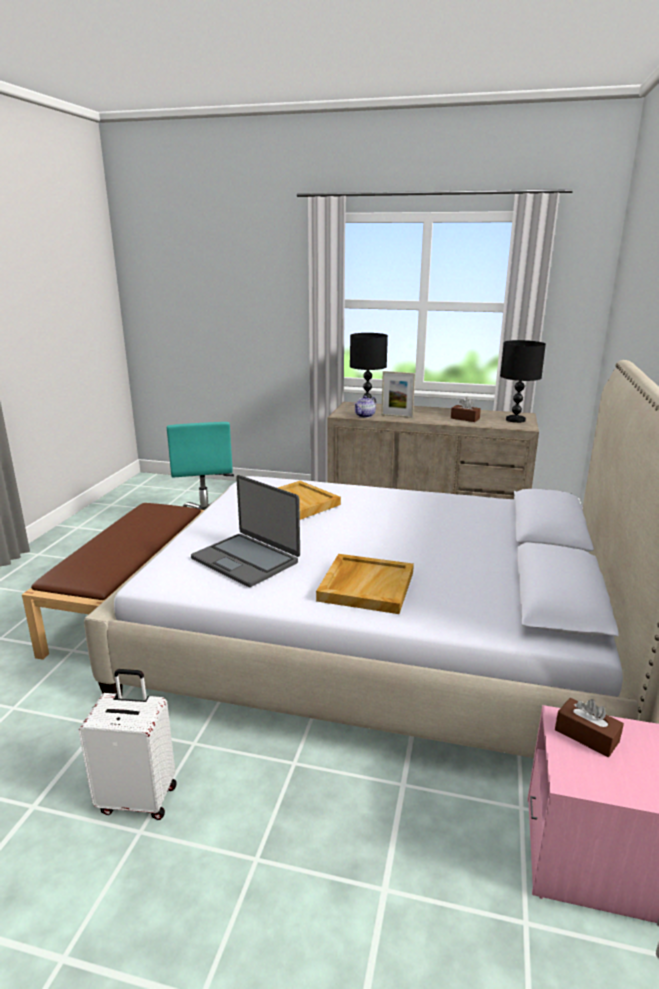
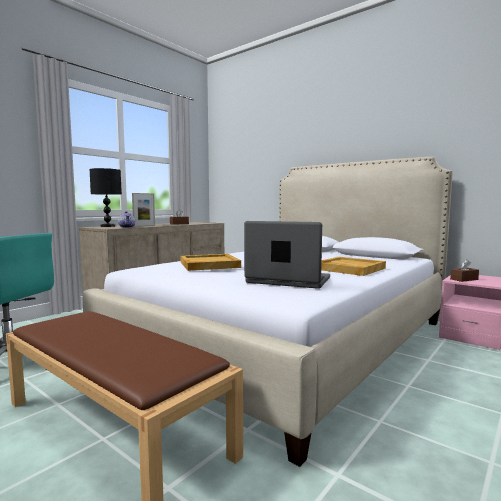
camera: 65 degrees left, 15 degrees down
(138, 798) = (450, 458): white suitcase -> none
(246, 560) = (288, 281): laptop -> laptop turned 135 degrees counterclockwise
(515, 420) = (199, 222): black table lamp -> none

